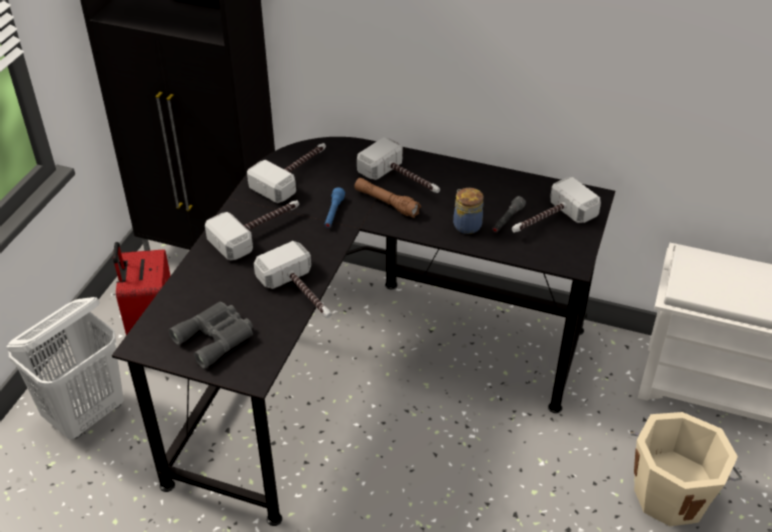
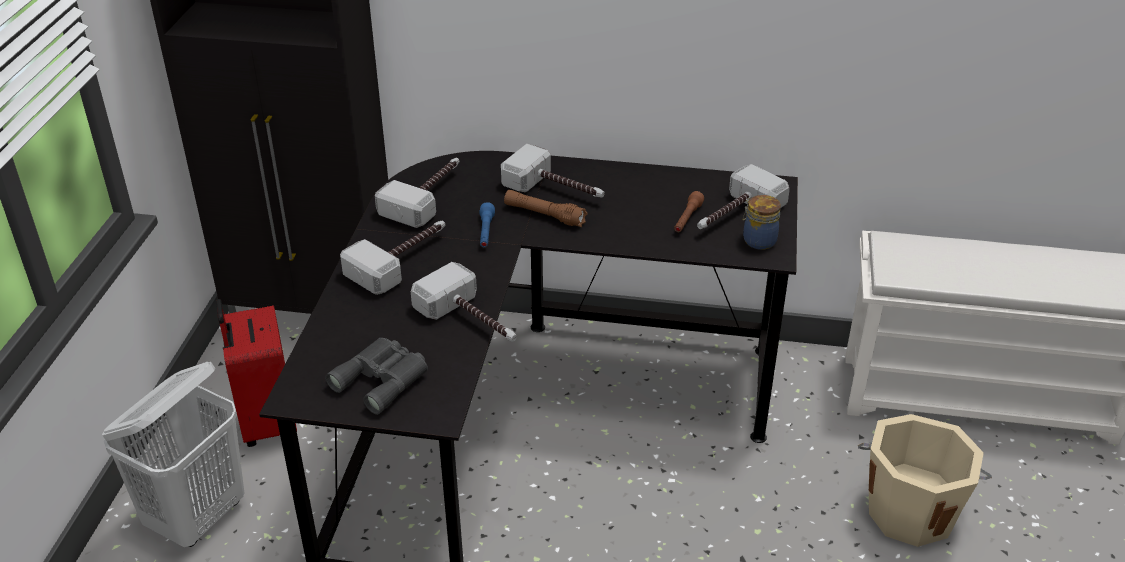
camera: 10 degrees left, 5 degrees down
(466, 225) = (642, 228): jar -> jar (758, 240)
(507, 220) = (687, 219): grey flashlight -> brown flashlight

